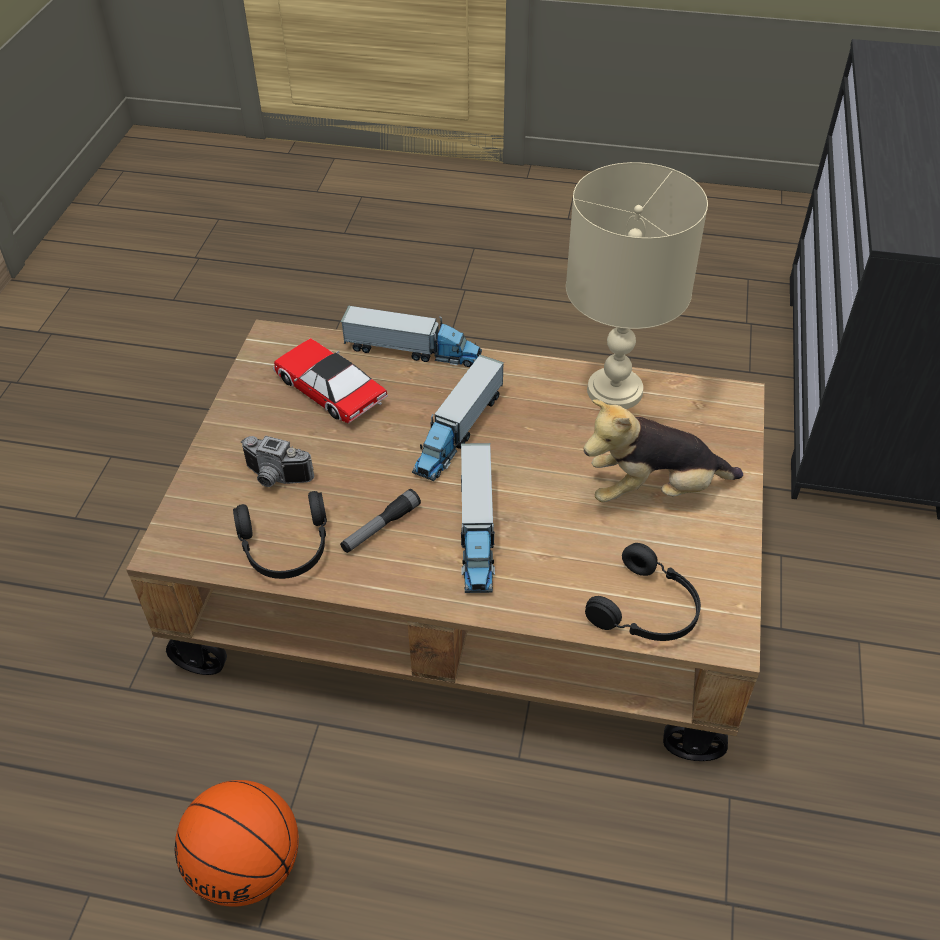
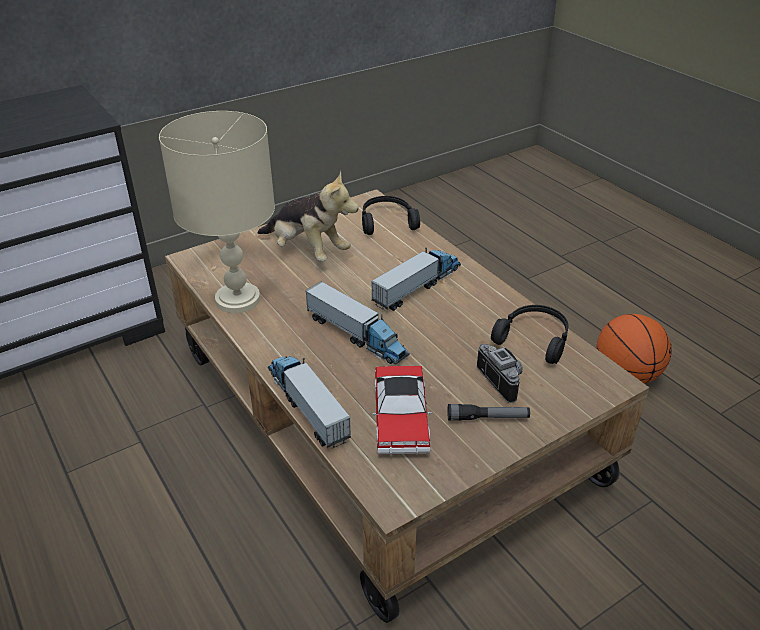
camera: 135 degrees left, 10 degrees down
(380, 527) = (468, 317): flashlight -> flashlight (487, 418)
(458, 431) = (356, 335): toy truck -> toy truck turned 60 degrees clockwise

